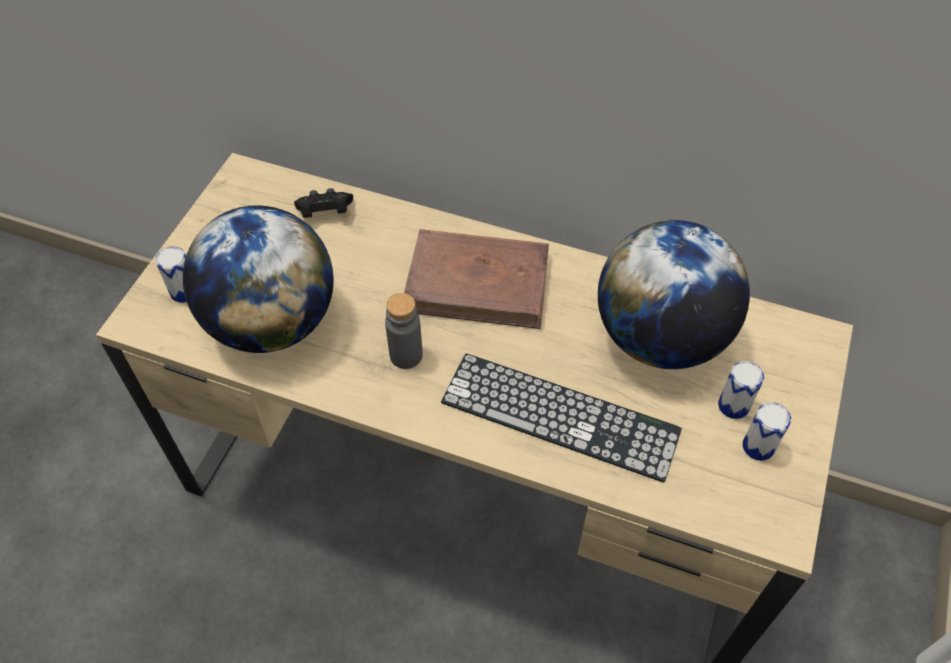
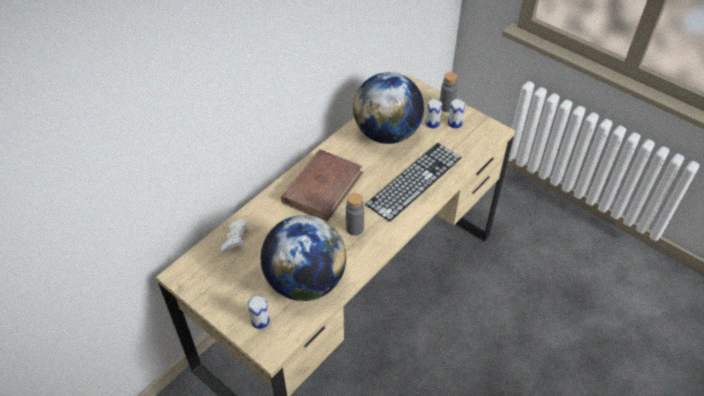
camera: 70 degrees left, 5 degrees down
(325, 212) = (236, 240): black game controller -> white game controller
(798, 419) = (446, 107): none -> grey bottle

